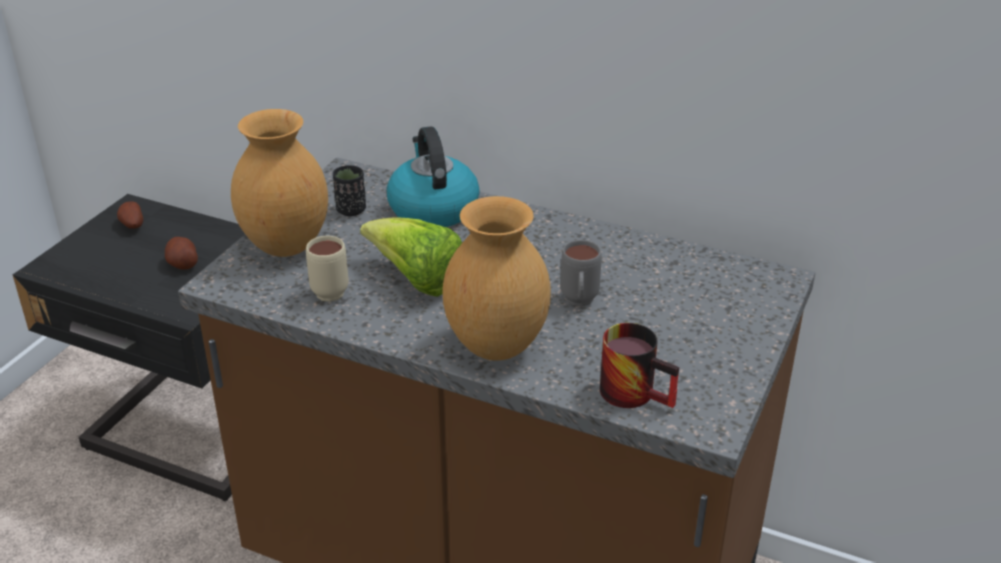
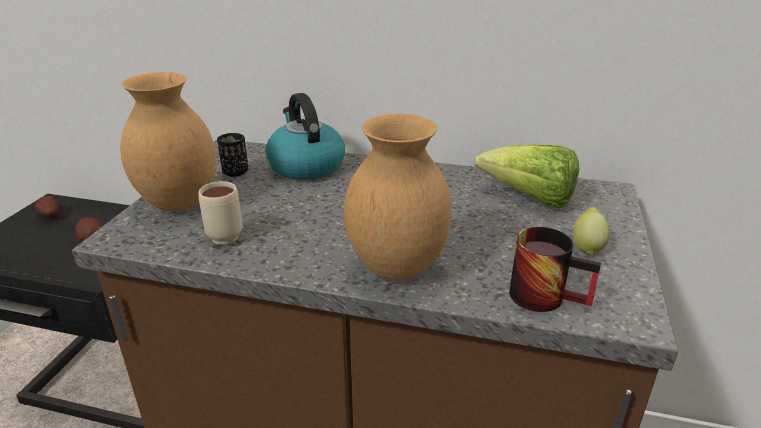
camera: 10 degrees left, 5 degrees down
(416, 280) = (305, 219): lettuce -> lettuce (529, 199)
(579, 303) = (457, 224): grey mug -> none
(709, 345) = (587, 247): none -> lemon

